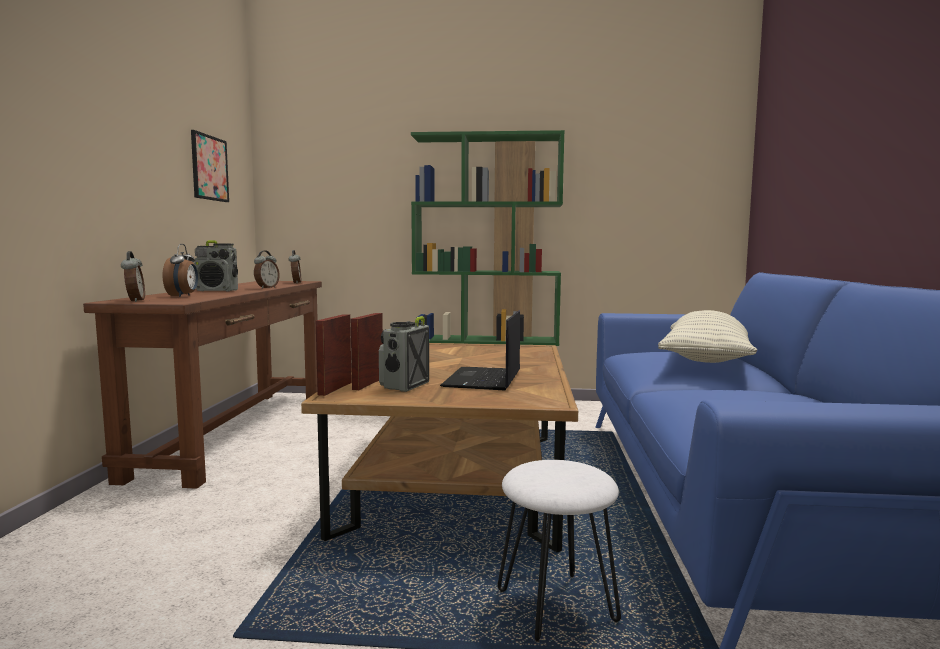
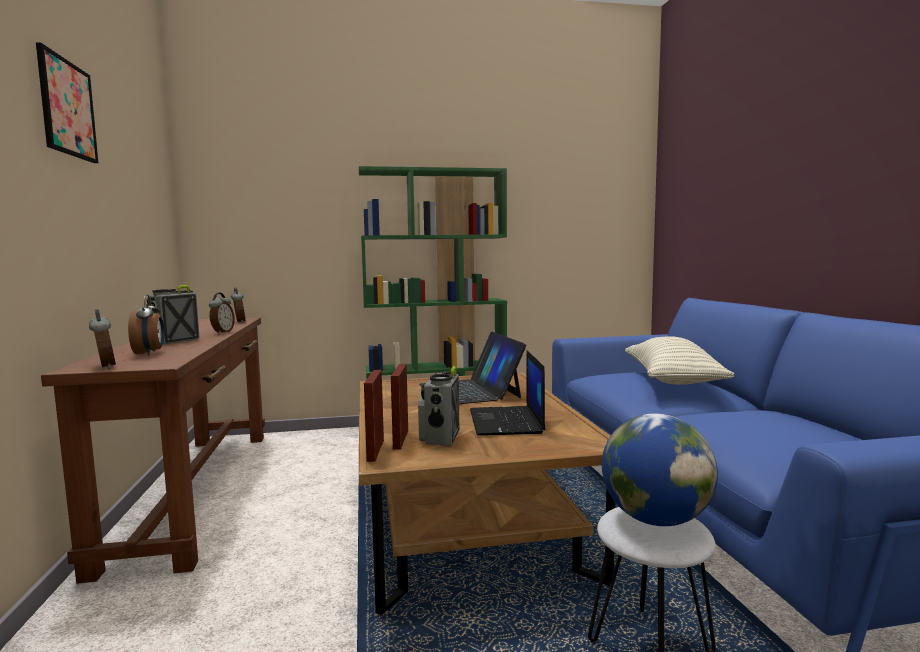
camera: 15 degrees left, 0 degrees up
(209, 168) = (141, 202): picture -> picture (67, 108)
(217, 291) = (174, 341): radio -> radio turned 135 degrees clockwise
(481, 355) = (469, 391): none -> laptop
(562, 472) = (655, 519): none -> globe

